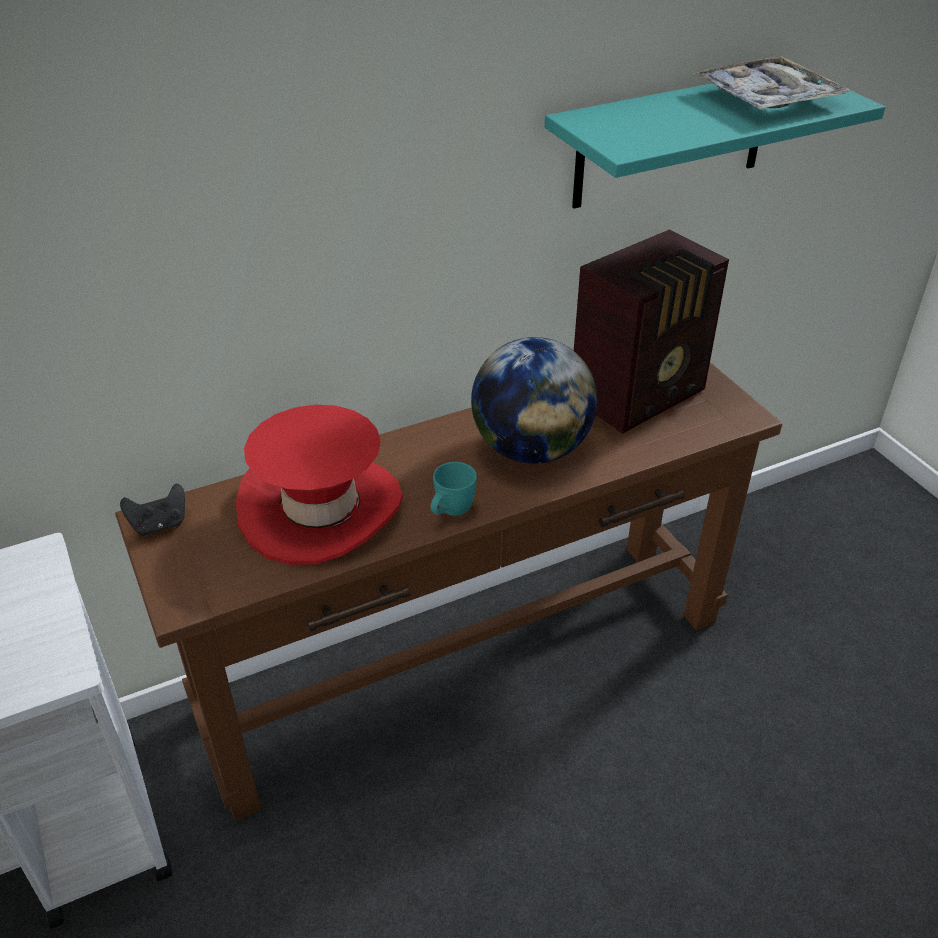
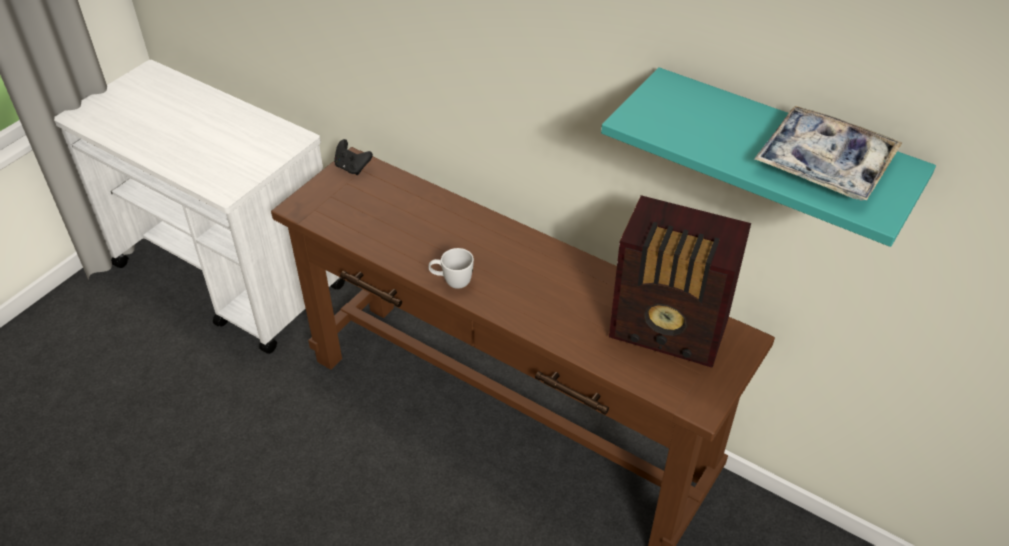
camera: 60 degrees right, 5 degrees up
(320, 508) = (413, 223): red hat -> none
(450, 513) = (451, 282): turquoise mug -> white mug
(531, 449) = (549, 295): globe -> none

